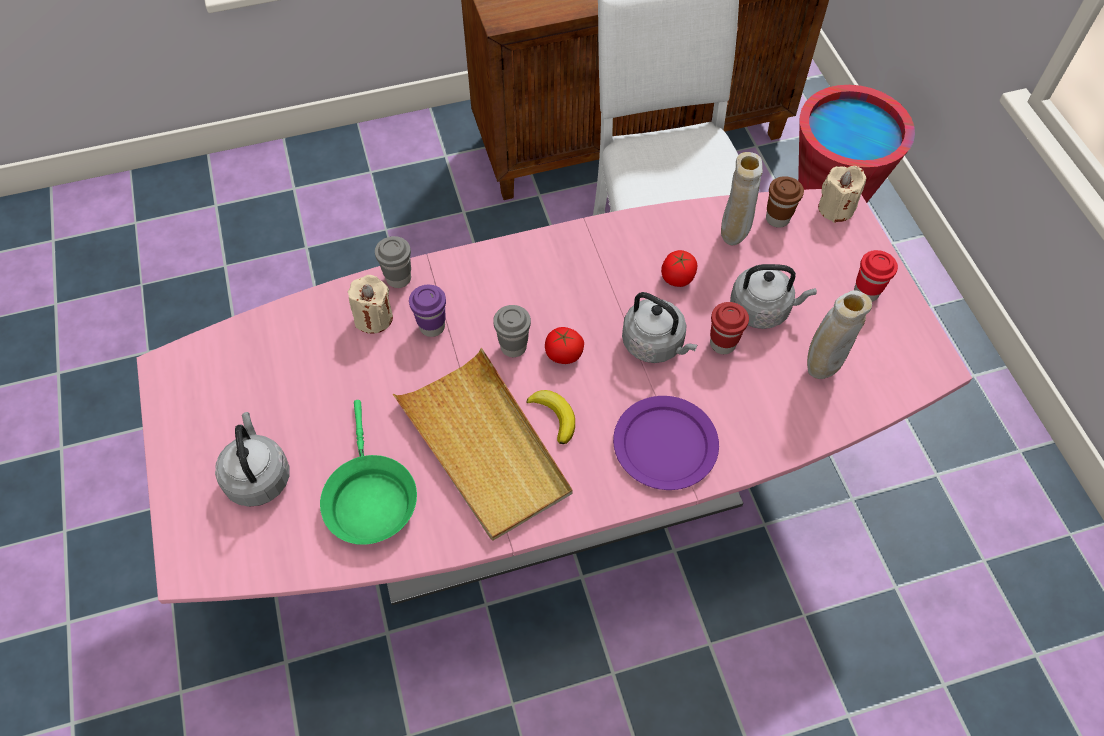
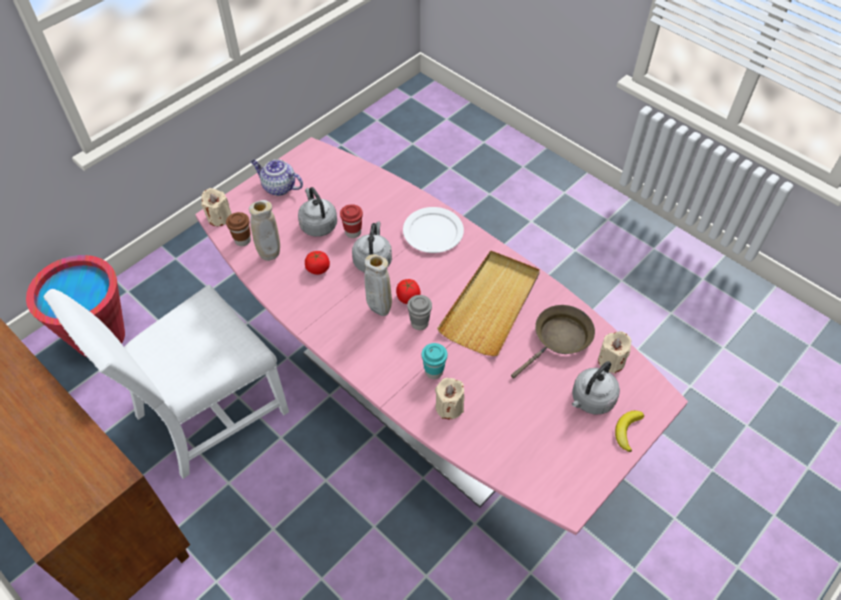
camera: 120 degrees left, 5 degrees down
(288, 542) = (611, 361): none -> beige candle
(369, 498) = (559, 339): green frying pan -> brown frying pan
(398, 278) = (410, 411): grey cup -> none
(432, 326) = (434, 371): purple cup -> turquoise cup
(554, 416) = (450, 283): banana -> banana (627, 430)
(664, 445) = (433, 232): purple plate -> white plate
(820, 369) = (343, 190): beige vase -> beige vase (379, 311)
(866, 292) = (278, 187): red cup -> teapot

